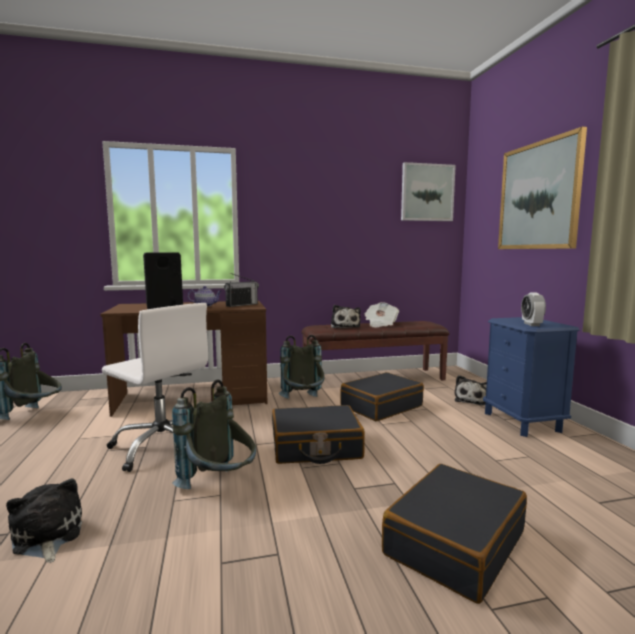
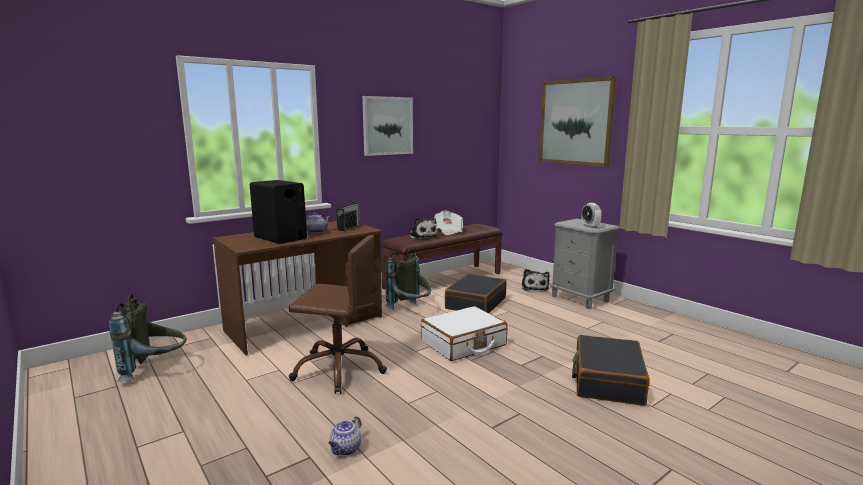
camera: 25 degrees left, 5 degrees up
(47, 536) = (346, 449): plush toy -> teapot
(163, 446) = (339, 369): white office chair -> brown office chair
(220, 487) = (429, 386): grey backpack -> none
(315, 447) = (463, 344): black suitcase -> white suitcase
(427, 192) = (473, 108): picture -> picture (387, 126)
(522, 422) = (580, 299): blue nightstand -> grey nightstand

